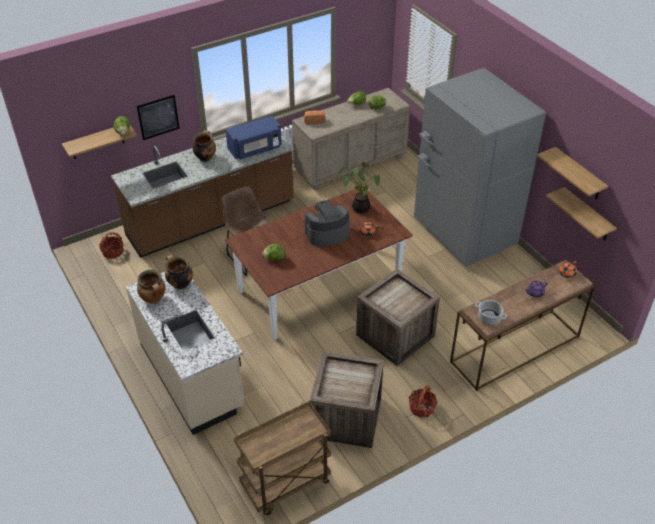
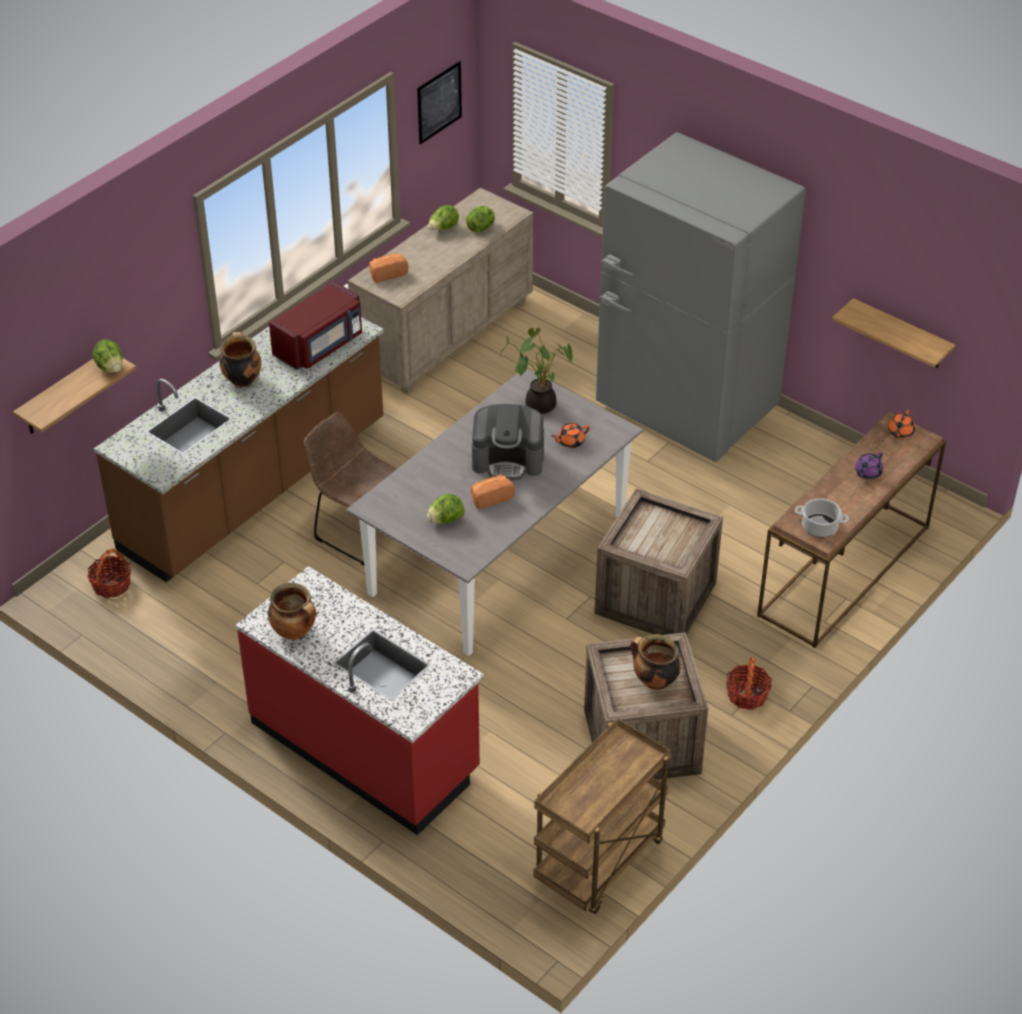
camera: 20 degrees left, 0 degrees up
(158, 117) = (150, 327): picture -> picture (439, 102)
(180, 284) = (323, 598): cooking pot -> cooking pot (654, 681)
(192, 375) = (365, 747): beige counter -> red counter
(255, 149) = (320, 345): blue microwave -> red microwave
(305, 252) = (490, 497): none -> bread
(319, 288) = (498, 555): brown dining table -> grey dining table
(327, 234) = (508, 460): coffee machine -> coffee machine turned 135 degrees counterclockwise
(578, 174) = (877, 275): shelf -> none

